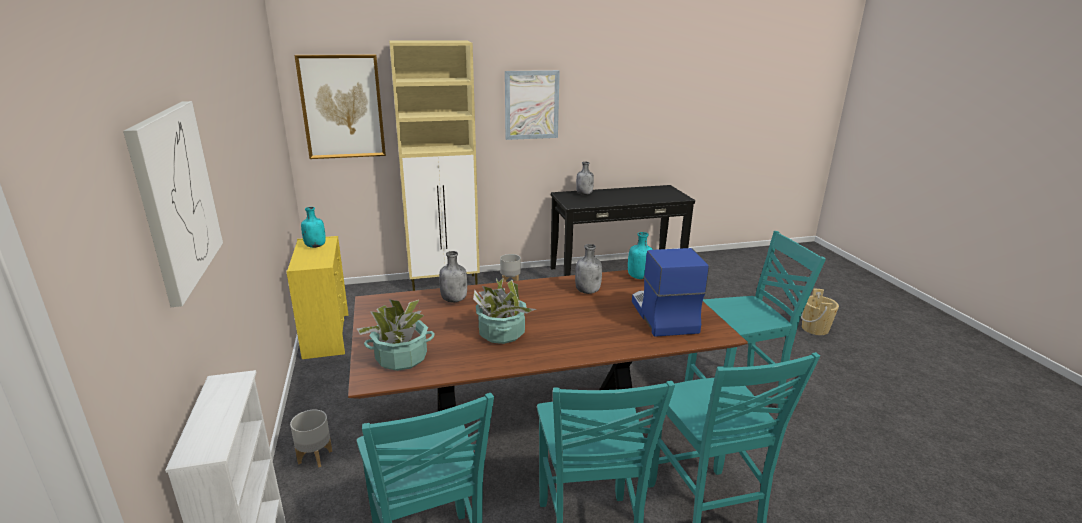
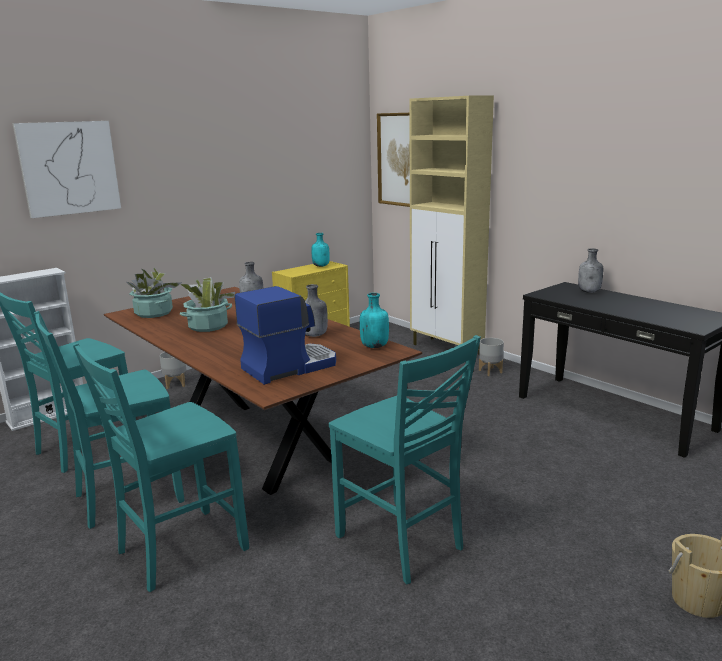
camera: 65 degrees right, 5 degrees down
(531, 105) = (554, 170): picture -> none

